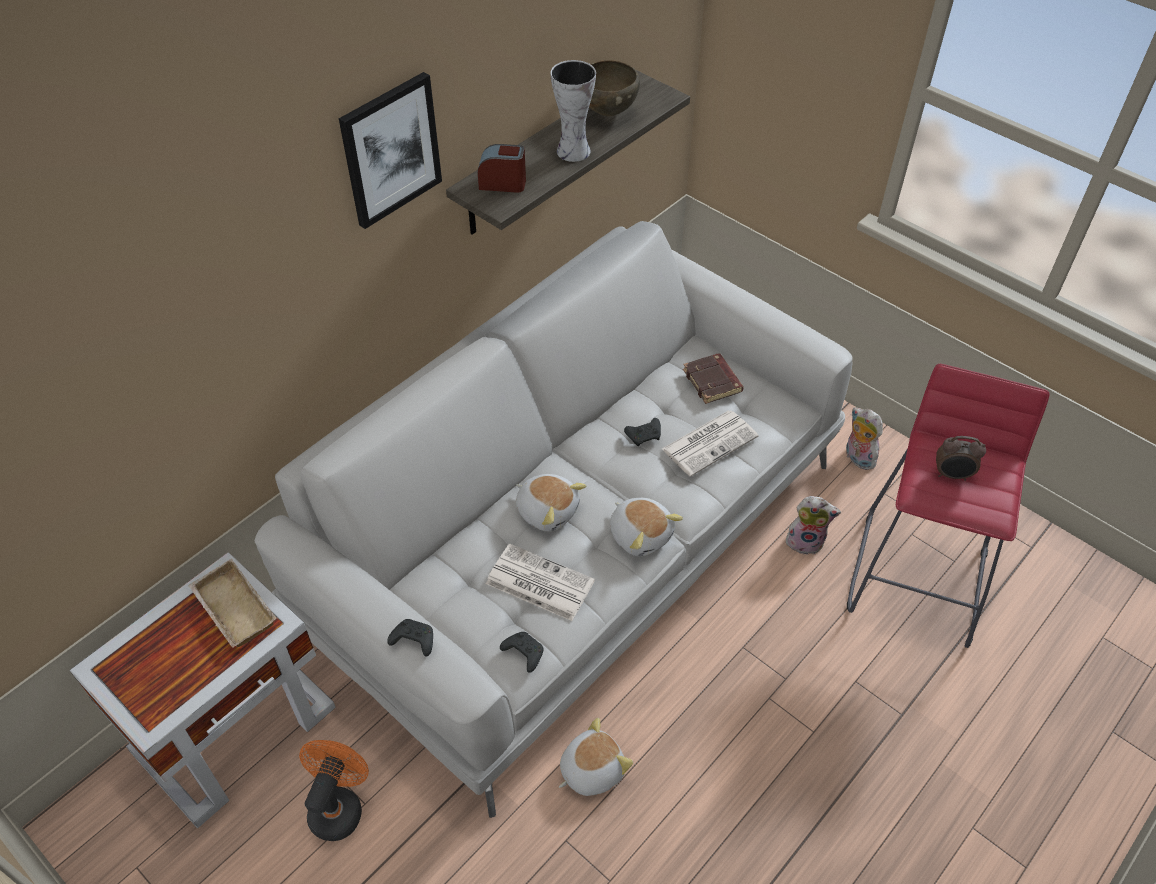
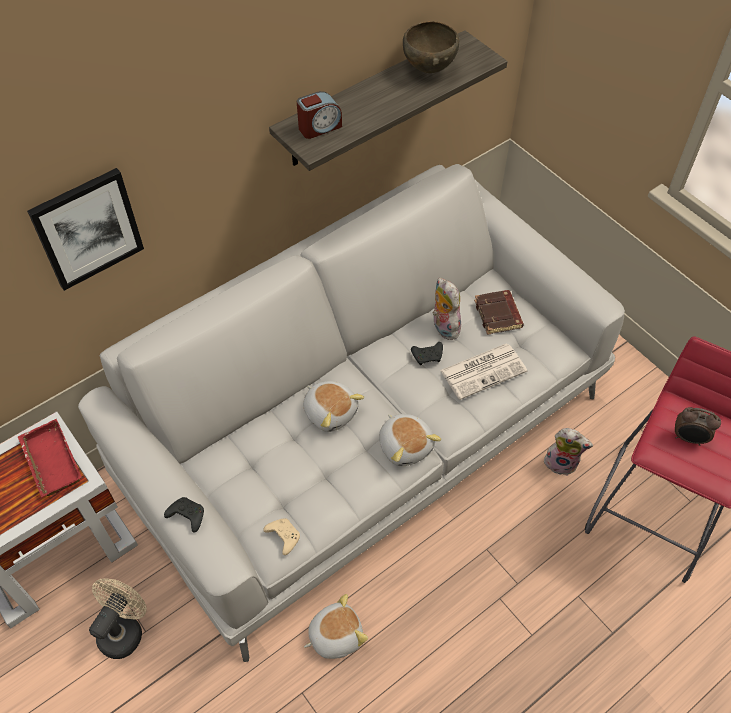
camera: 10 degrees right, 5 degrees up
(231, 609) = (49, 462): beige tray -> red tray
(338, 806) = (124, 629): orange fan -> beige fan
(390, 150) = (214, 91): picture -> picture (87, 228)
(503, 183) = (319, 127): alarm clock -> alarm clock turned 135 degrees clockwise
(523, 653) = (283, 537): black game controller -> beige game controller
(538, 582) = (309, 476): newspaper -> none
(572, 151) = (388, 102): vase -> none
(857, 458) = (623, 393): plush toy -> plush toy (443, 327)

